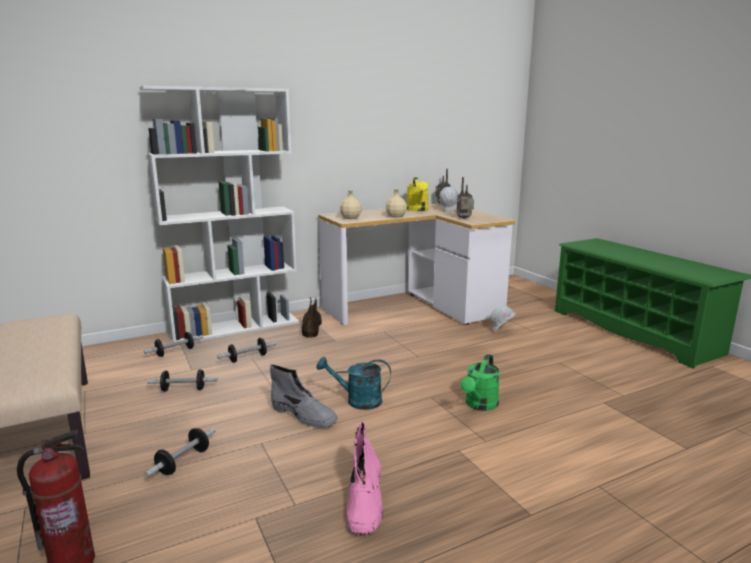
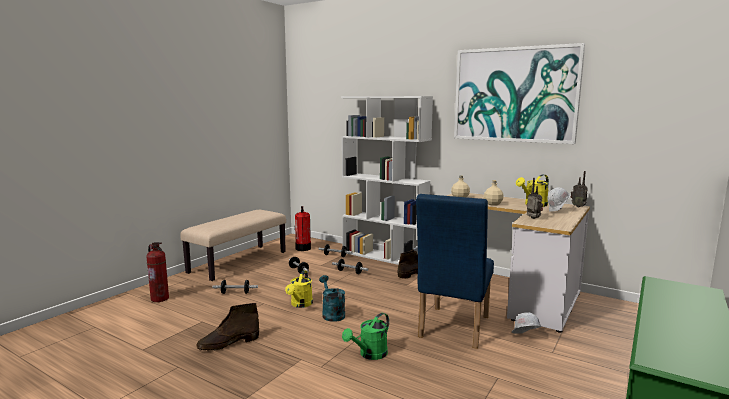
camera: 60 degrees right, 5 degrees down
(100, 365) = (303, 248): none -> fire extinguisher
(304, 415) = (300, 304): grey boot -> yellow watering can
(365, 502) = (228, 343): pink boot -> brown boot
(373, 91) = (515, 95): none -> picture
(460, 352) = (452, 329): none -> blue chair
(479, 405) = (370, 354): green watering can -> green watering can turned 45 degrees counterclockwise

